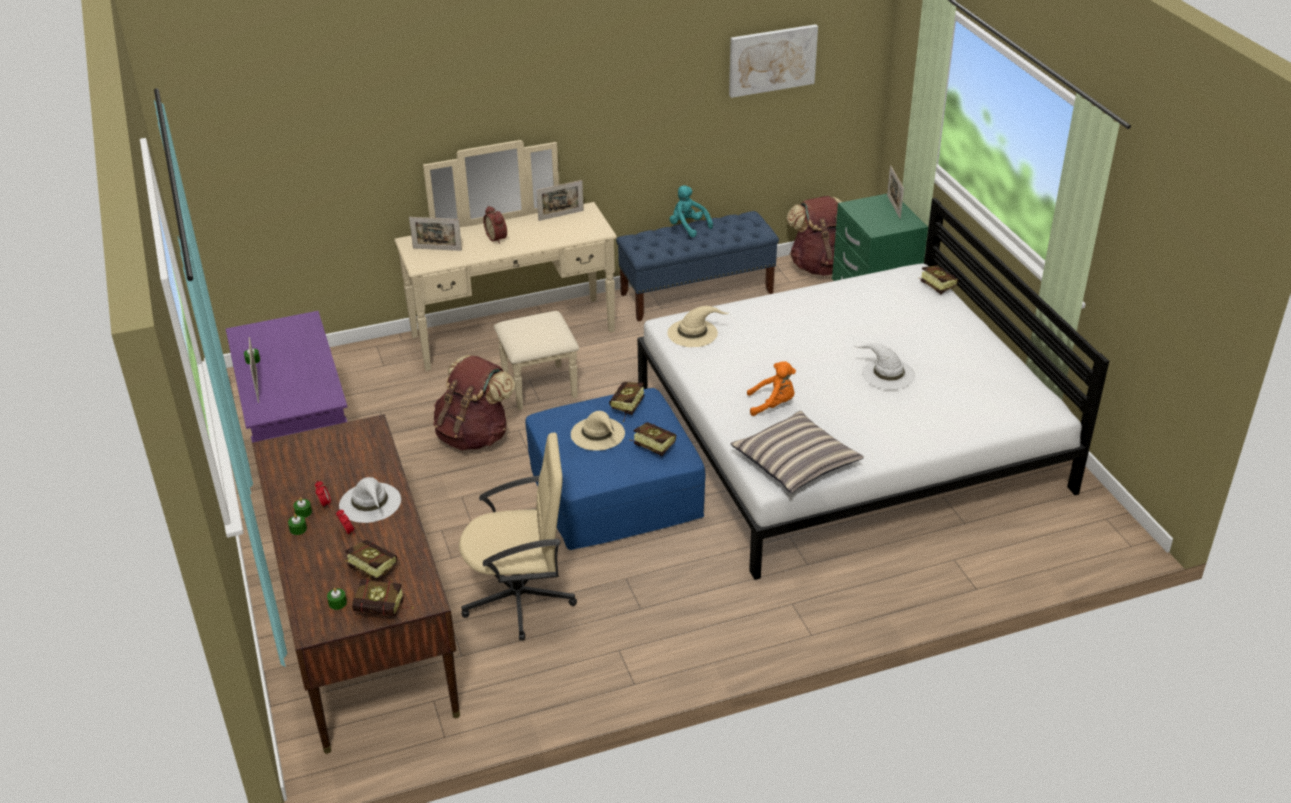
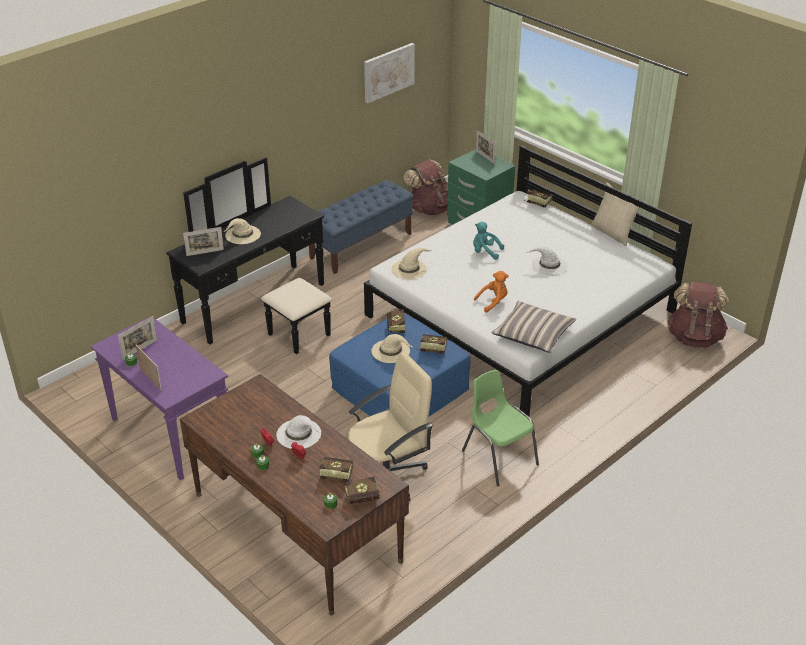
camera: 25 degrees left, 0 degrees up
(474, 435) = (278, 379): brown backpack -> brown backpack (694, 337)
(498, 238) = (242, 235): alarm clock -> beige hat
(520, 345) = (264, 310): beige dresser -> black dresser
(561, 215) = (275, 210): picture frame -> picture frame (140, 349)
(680, 620) = (498, 457): none -> green chair
(688, 227) = (350, 200): turquoise plush toy -> turquoise plush toy (485, 252)
(1017, 352) = (613, 233): none -> beige pillow

